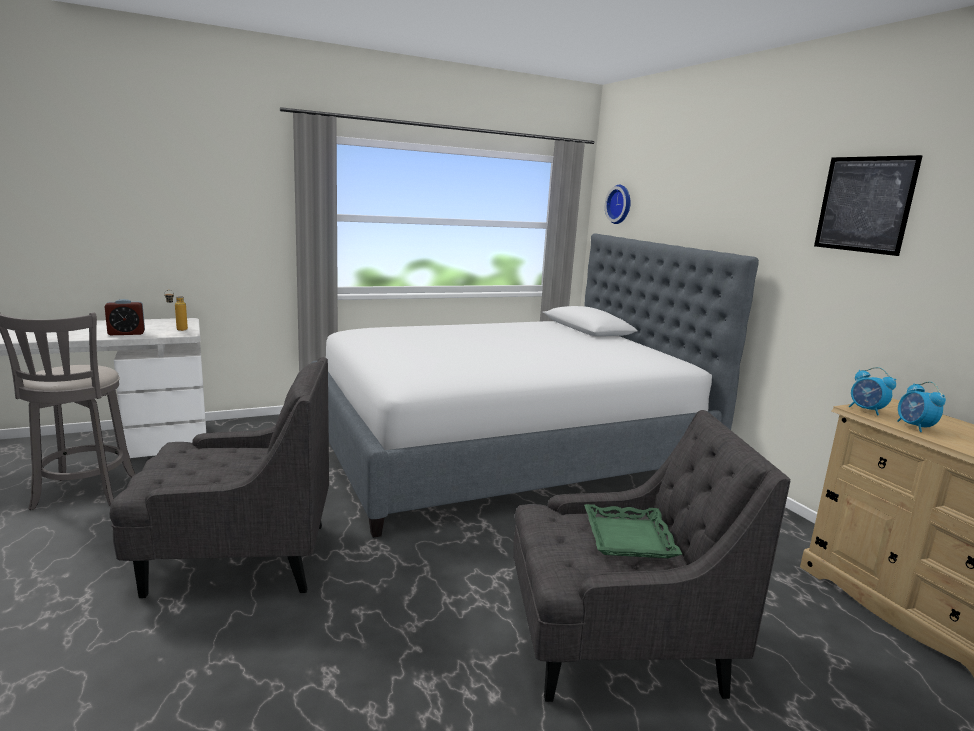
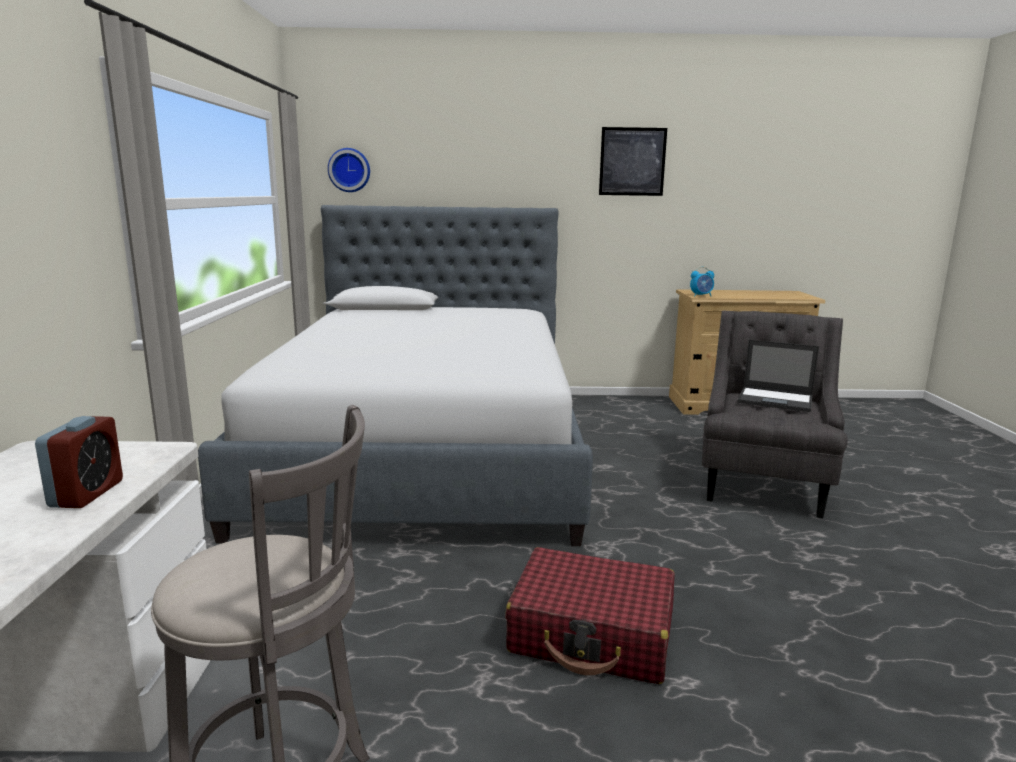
camera: 65 degrees left, 0 degrees up
(177, 330) = (123, 455): bottle -> none
(237, 558) = (592, 634): grey armchair -> red suitcase
(629, 538) = (776, 400): green tray -> laptop
(914, 427) = (731, 296): alarm clock -> none

